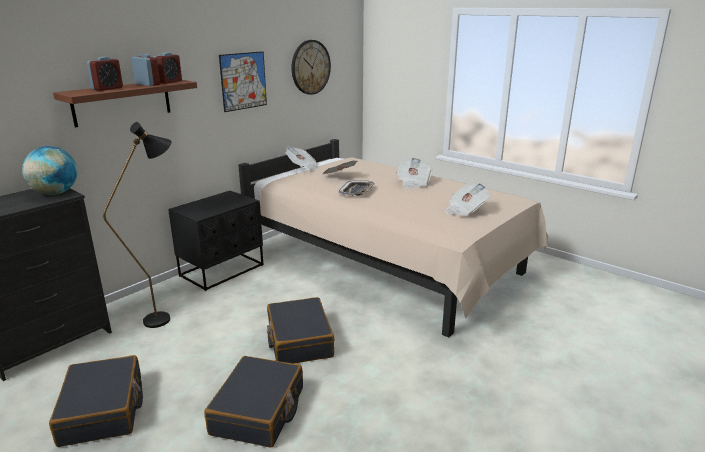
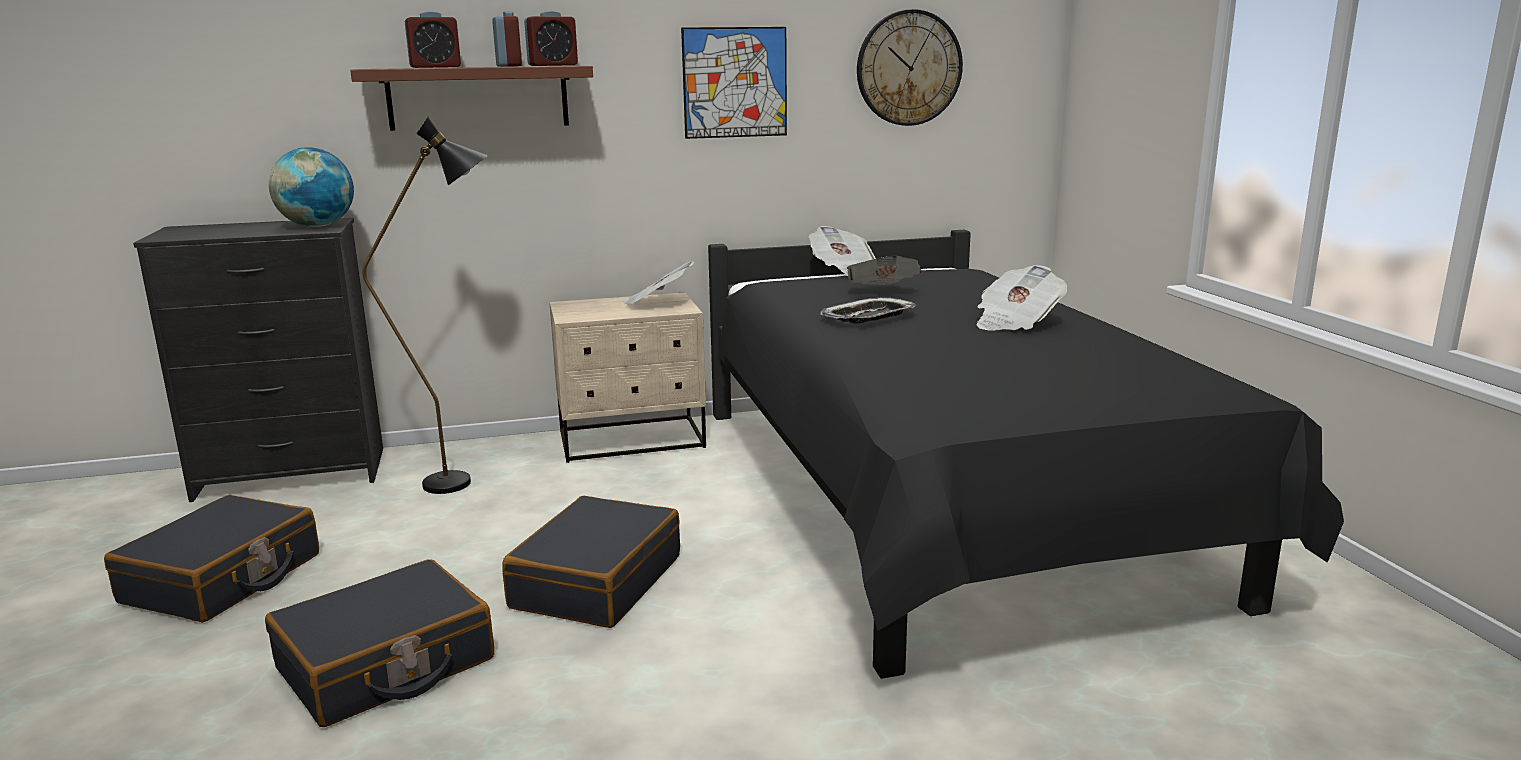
camera: 35 degrees right, 5 degrees down
(223, 271) = (632, 440): black nightstand -> beige nightstand
(387, 263) = (940, 502): beige bed -> black bed
(465, 210) = (1037, 386): newspaper -> newspaper (657, 303)

